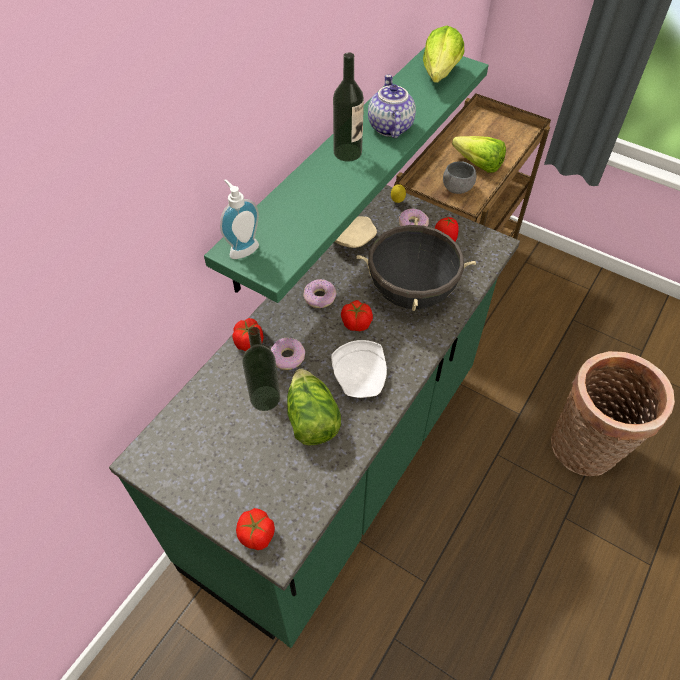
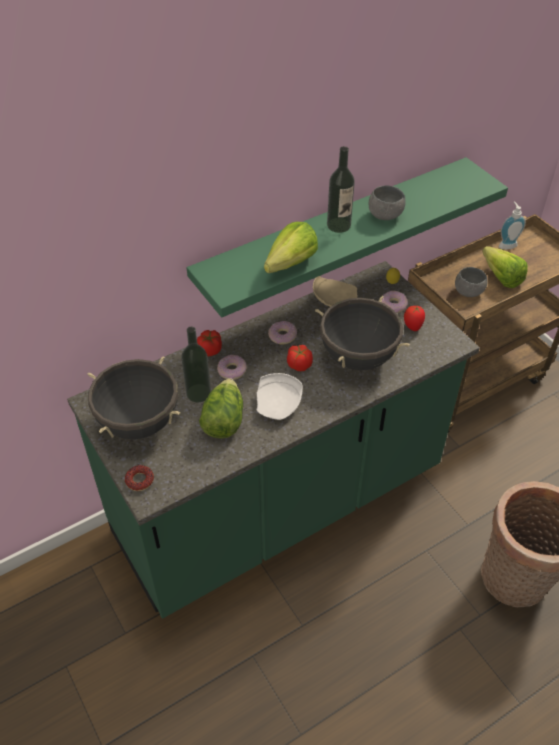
camera: 25 degrees right, 5 degrees down
(216, 461) = (139, 422): none -> black cooking pot
(242, 248) = (215, 270): soap dispenser -> soap dispenser (506, 244)
(257, 535) = (139, 480): tomato -> donut
(389, 127) = (385, 215): teapot -> grey bowl
(437, 77) = (454, 187): lettuce -> lettuce (286, 266)

